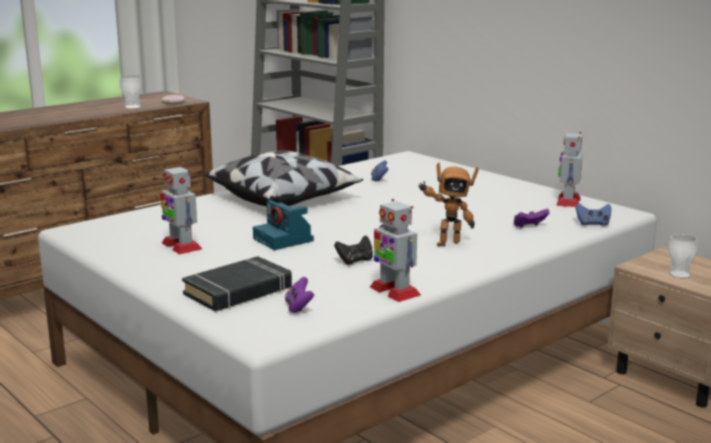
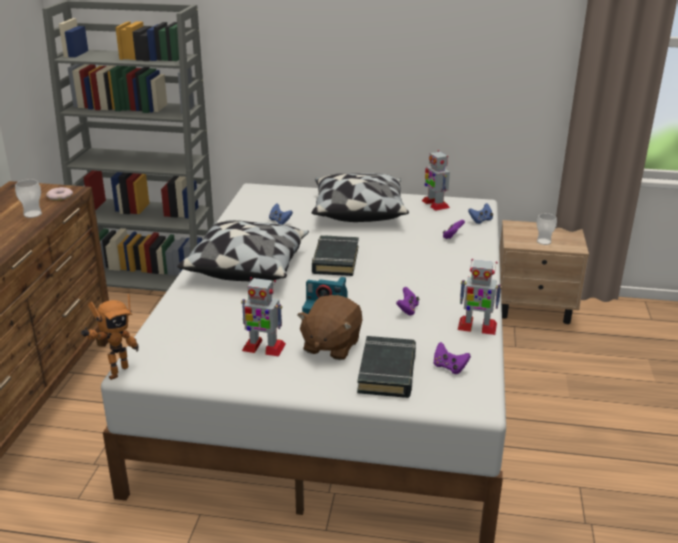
camera: 40 degrees left, 10 degrees up
(233, 261) = (331, 345): none -> brown plush toy
(355, 261) = (407, 309): black game controller -> purple game controller
(368, 213) = (335, 260): none -> black book
(446, 243) = (431, 270): toy robot -> toy robot (116, 372)
(470, 188) = (358, 211): none -> pillow

